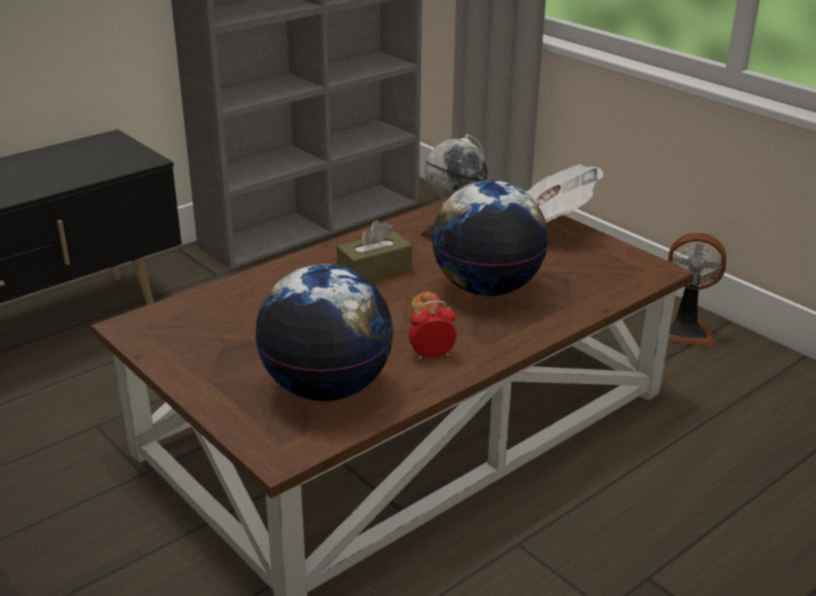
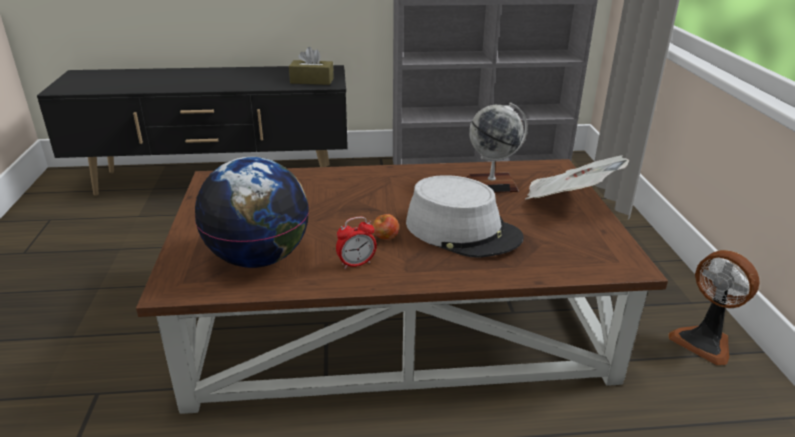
camera: 35 degrees right, 0 degrees up
(374, 271) = (398, 193): brown tissue box -> brown tissue box (312, 81)
(432, 355) = (356, 263): alarm clock -> alarm clock turned 135 degrees clockwise
(487, 288) = (462, 231): globe -> grey hat

